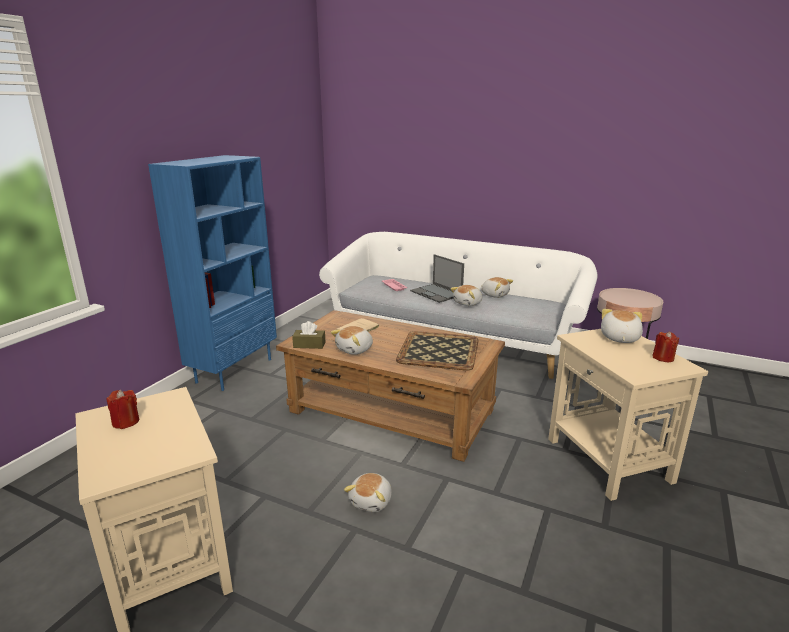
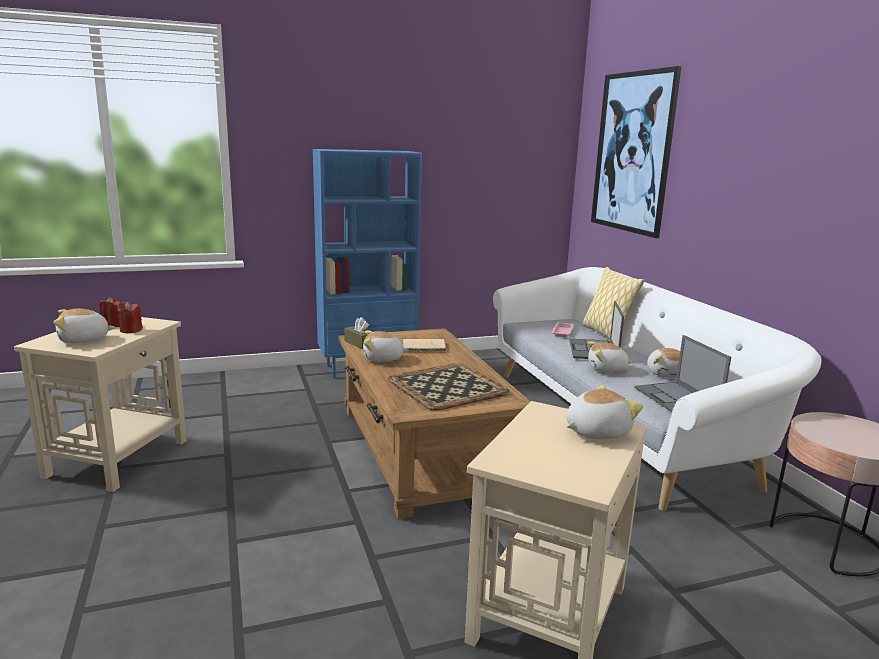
camera: 45 degrees right, 5 degrees down
(371, 501) = (275, 499): plush toy -> plush toy (84, 340)
(394, 140) = (632, 153): none -> picture
(416, 280) = (606, 334): none -> pillow
(530, 308) = (677, 399): none -> laptop
(663, 358) = (588, 467): red candle -> red candle (131, 330)

